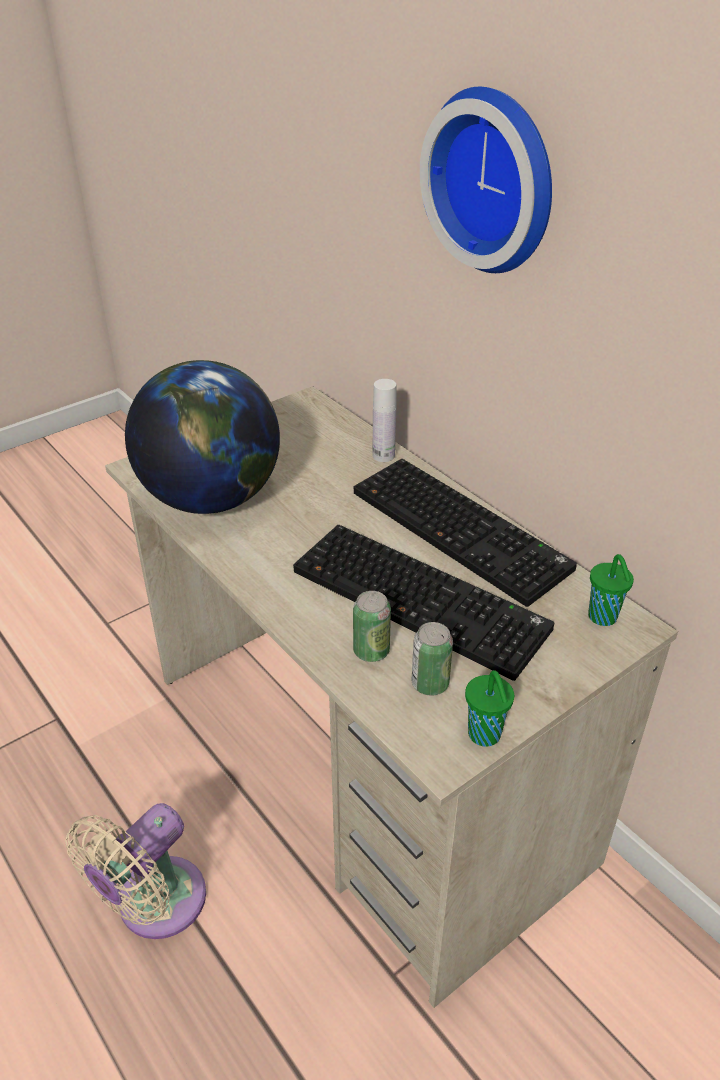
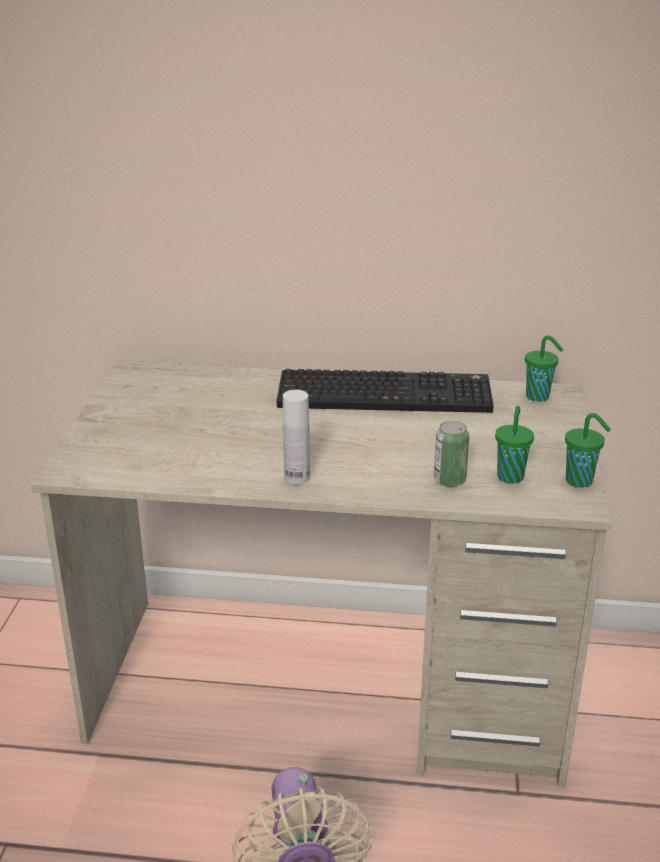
camera: 45 degrees left, 10 degrees down
(211, 498) = (173, 459): globe -> none
(383, 455) = (257, 378): white bottle -> white bottle (297, 478)
(423, 599) = (429, 439): keyboard -> none
(430, 684) = (510, 476): can -> green cup
(496, 180) = (338, 93): wall clock -> none

